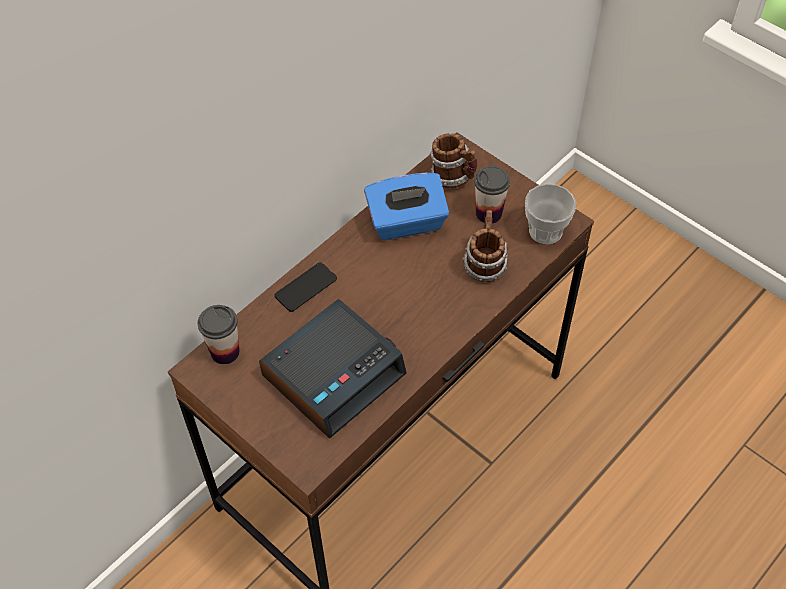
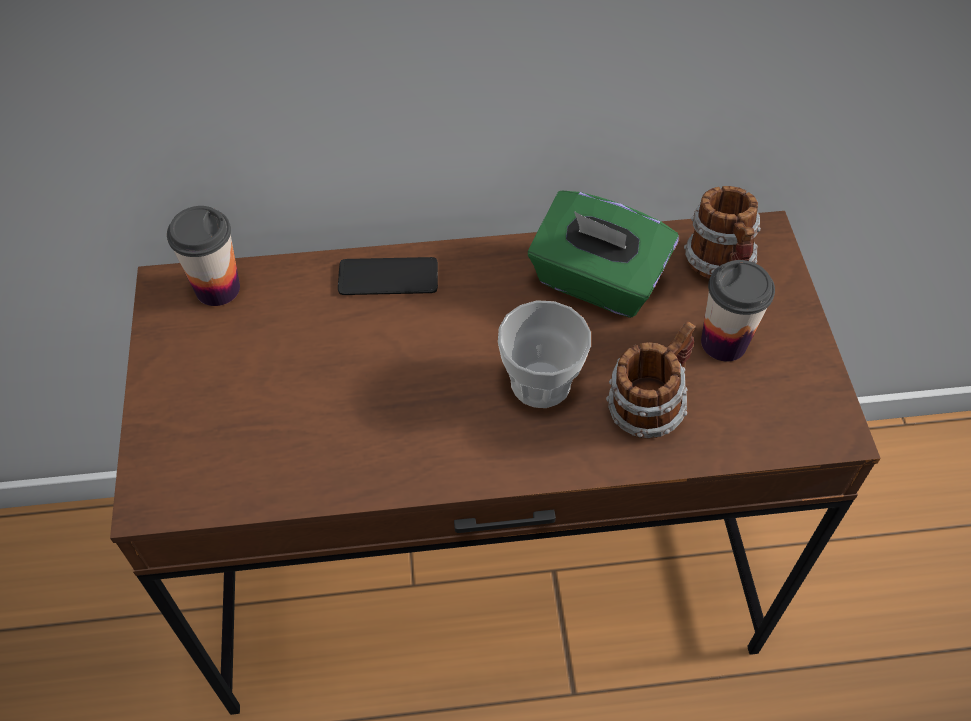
camera: 40 degrees right, 0 degrees up
(334, 373) = (306, 407): alarm clock -> none
(406, 223) = (596, 282): blue tissue box -> green tissue box
(545, 231) = (786, 422): cup -> cup (540, 383)

